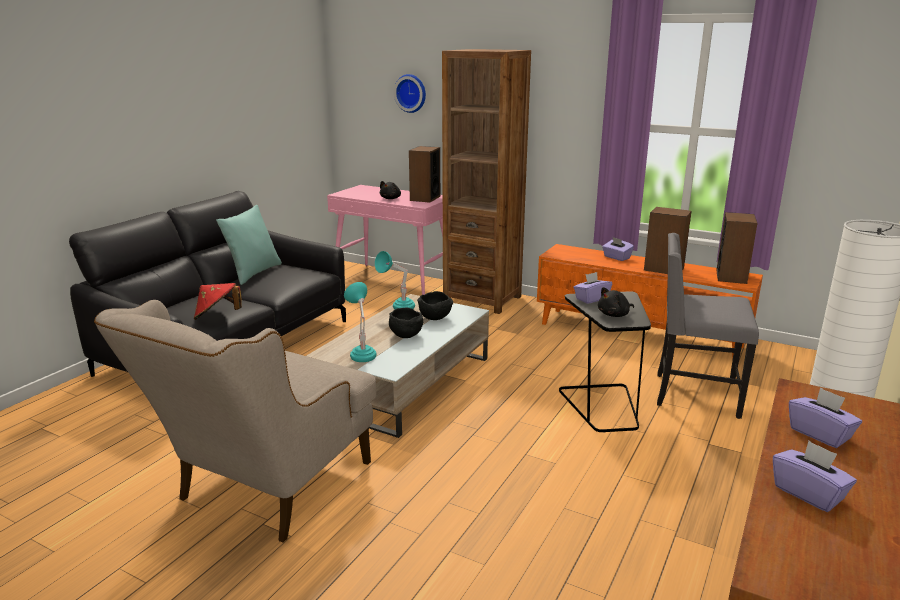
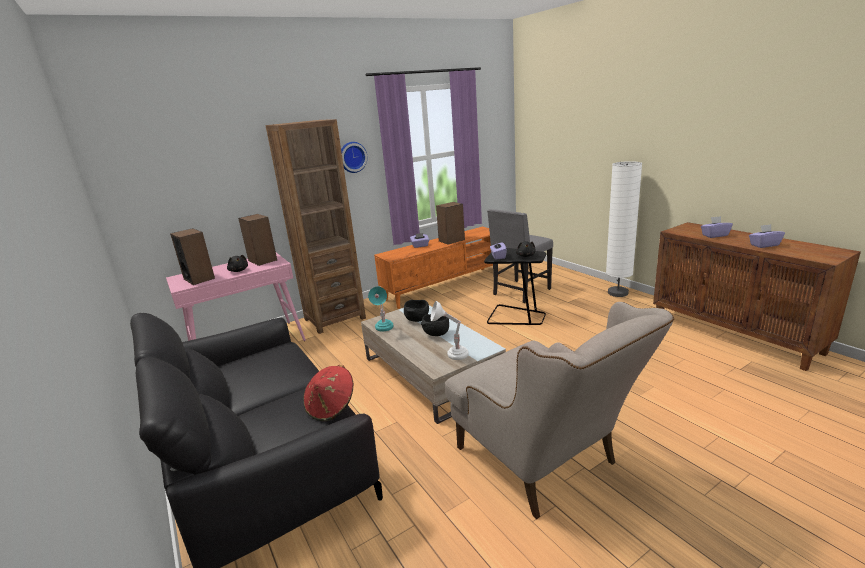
camera: 60 degrees left, 0 degrees up
(253, 273) = (233, 379): turquoise pillow -> none
(361, 353) = (451, 355): turquoise table lamp -> white table lamp
(411, 93) = (207, 174): wall clock -> wall clock (352, 157)
(731, 276) = (478, 231): speaker -> speaker (199, 278)

